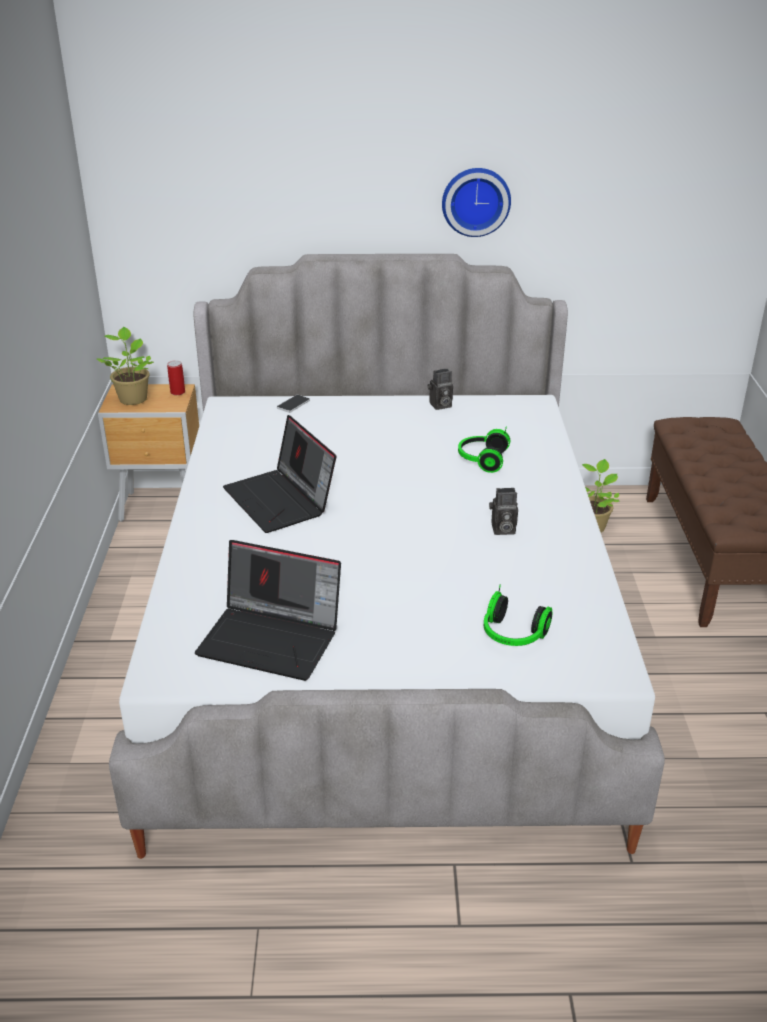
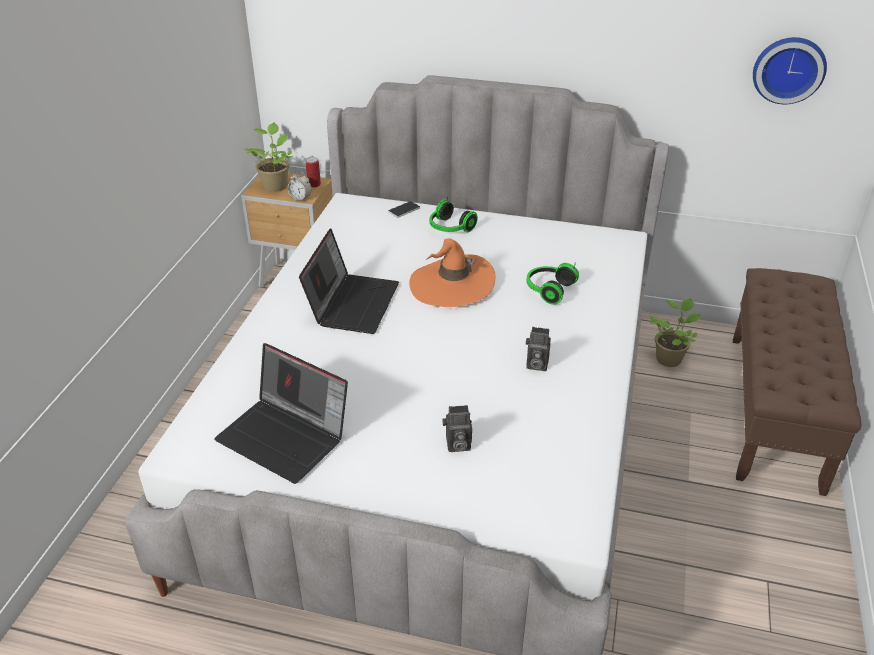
camera: 15 degrees right, 5 degrees up
(168, 407) = (300, 198): none -> alarm clock
(281, 500) = (352, 303): laptop -> laptop turned 150 degrees counterclockwise
(380, 469) = (452, 285): none -> orange hat
(440, 405) = (534, 229): camera -> camera (456, 445)
(475, 201) = (591, 40): wall clock -> wall clock (788, 69)
(512, 635) = (498, 475): headphones -> headphones (449, 228)

